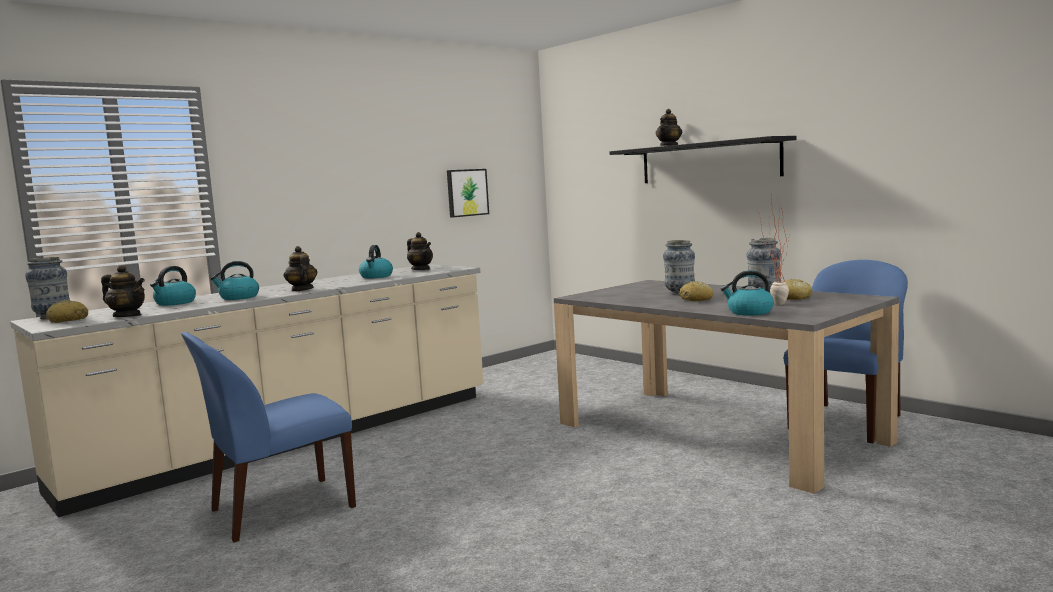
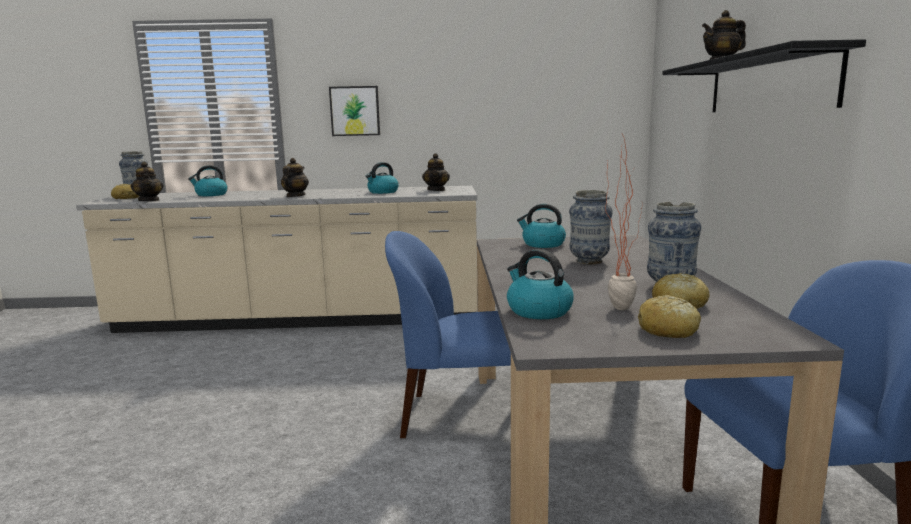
camera: 40 degrees right, 5 degrees up
(238, 297) = (246, 196): kettle -> kettle (542, 244)
(279, 510) = (174, 375): blue chair -> blue chair (462, 417)
(466, 192) = (539, 116): picture -> picture (355, 111)
(696, 299) = (570, 274): bread -> bread (668, 330)

